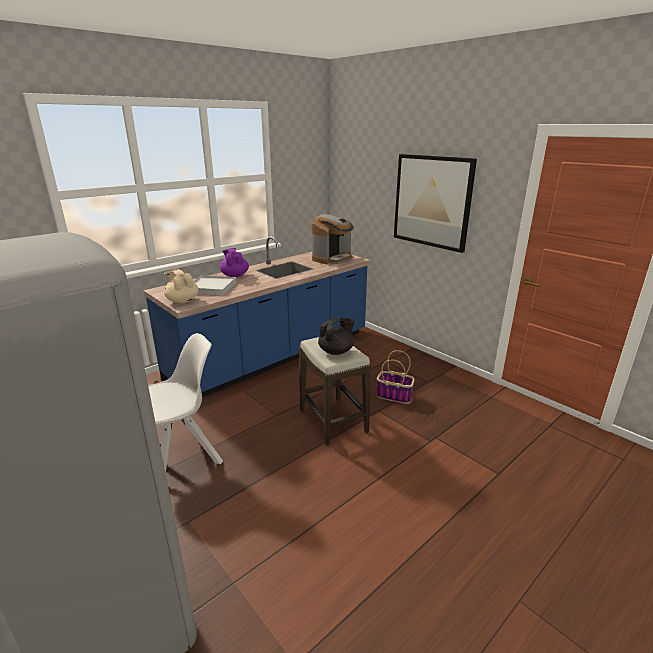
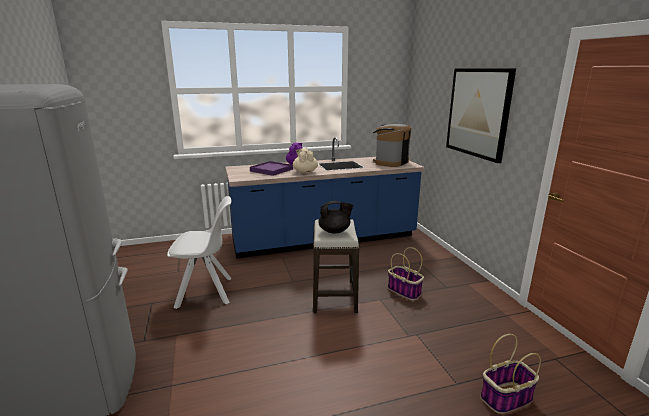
camera: 25 degrees right, 5 degrees down
(182, 301) = (241, 175): beige teapot -> beige teapot (305, 172)
(212, 287) = (271, 170): white tray -> purple tray
(332, 258) = (390, 162): coffee machine -> coffee machine turned 150 degrees clockwise
(540, 473) = (506, 398): none -> basket

